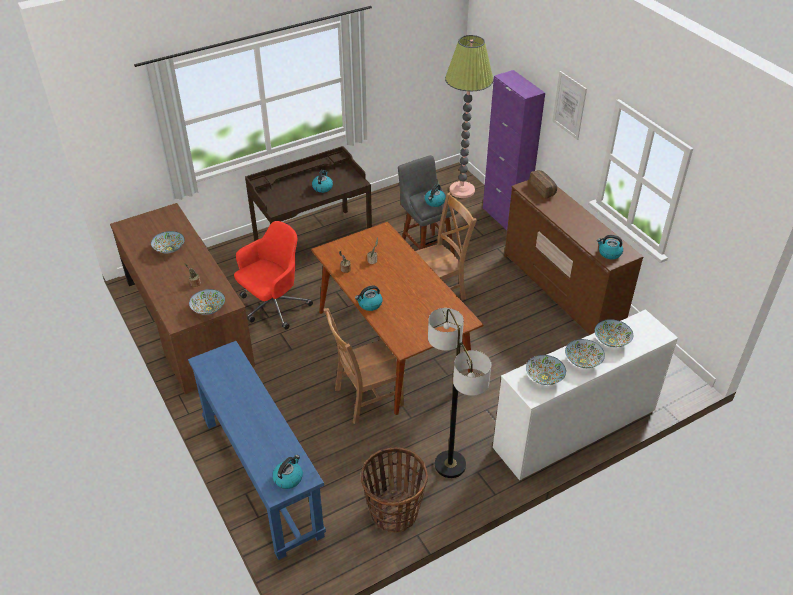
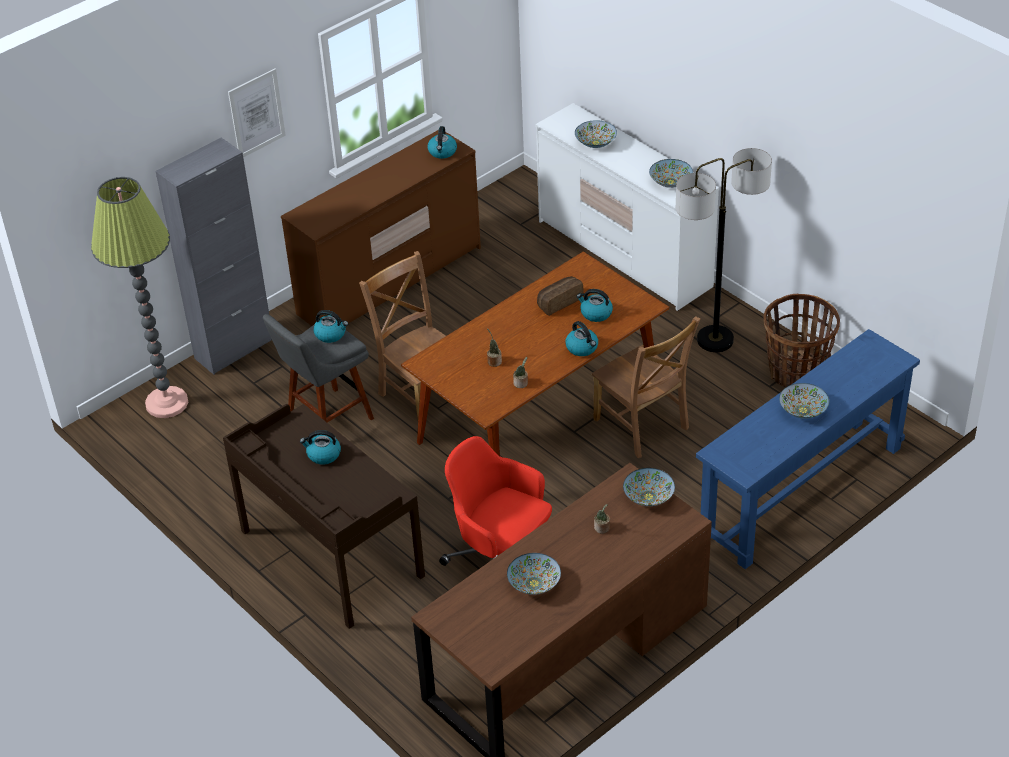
camera: 100 degrees left, 0 degrees up
(288, 478) = (877, 354): kettle -> kettle (595, 313)
(504, 217) = (234, 349): purple cabinet -> grey cabinet
(543, 189) = (317, 212): bread -> bread (558, 302)
(583, 361) = (635, 159): bowl -> bowl (803, 410)

